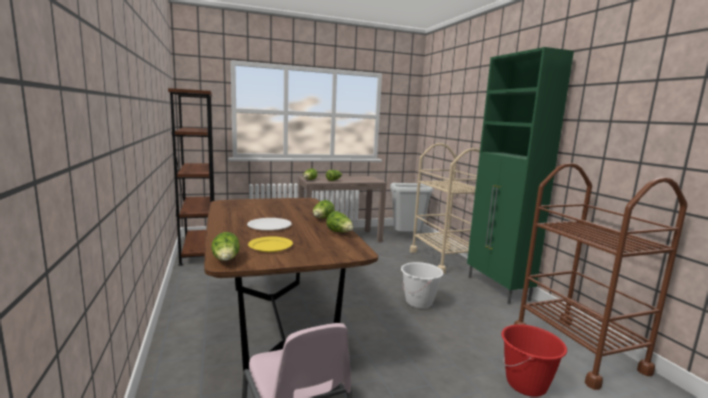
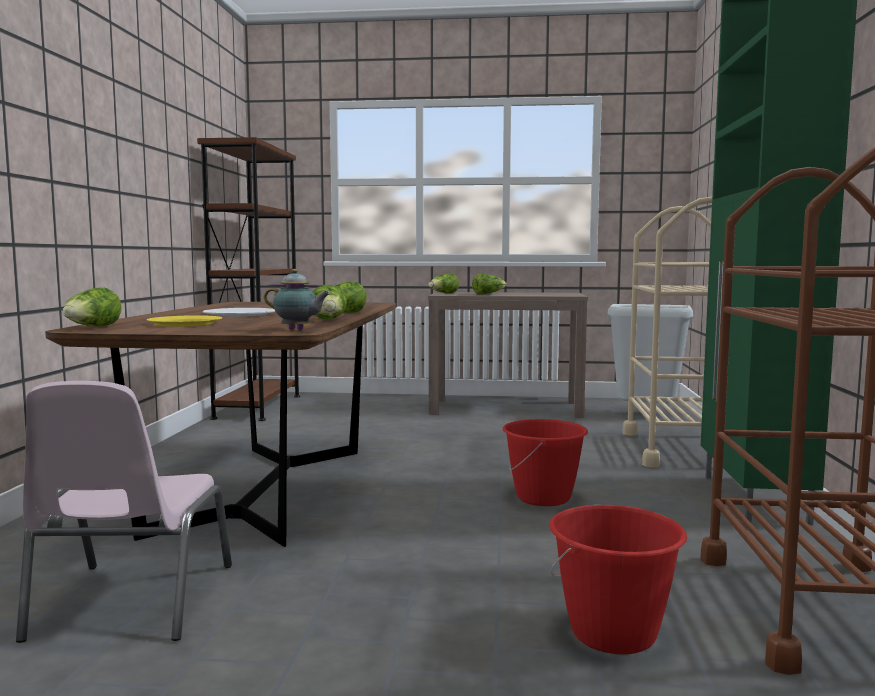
camera: 25 degrees right, 5 degrees down
(355, 251) = (297, 330): none -> teapot
(419, 302) = (544, 497): white bucket -> red bucket

